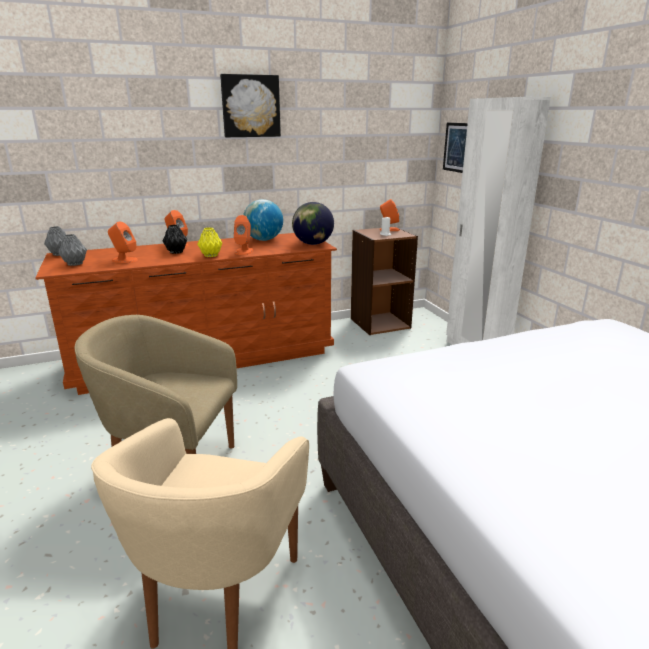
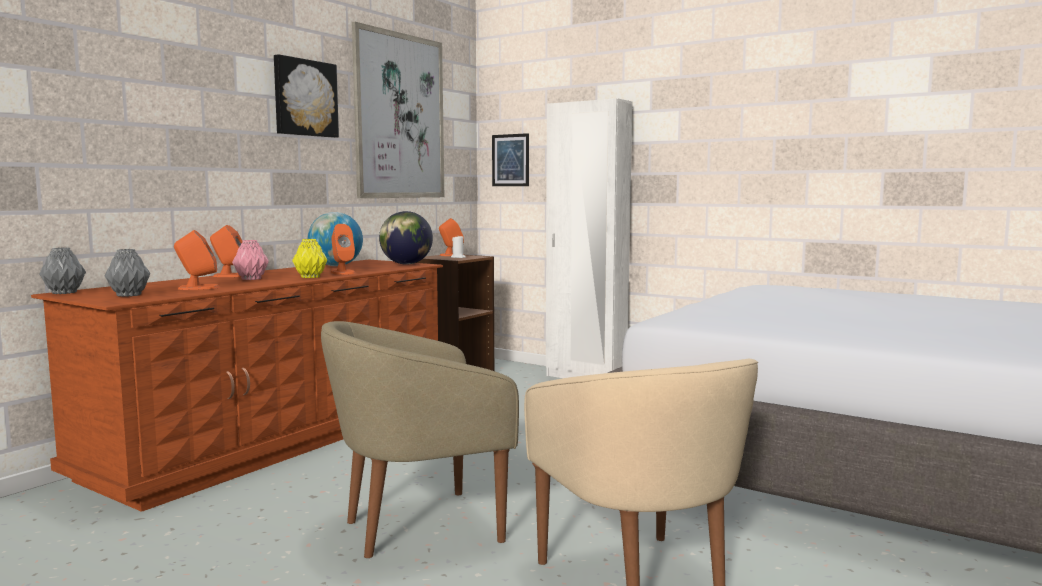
camera: 35 degrees left, 15 degrees down
(176, 252) = (252, 279): black vase -> pink vase
(348, 112) = (399, 116): none -> picture

